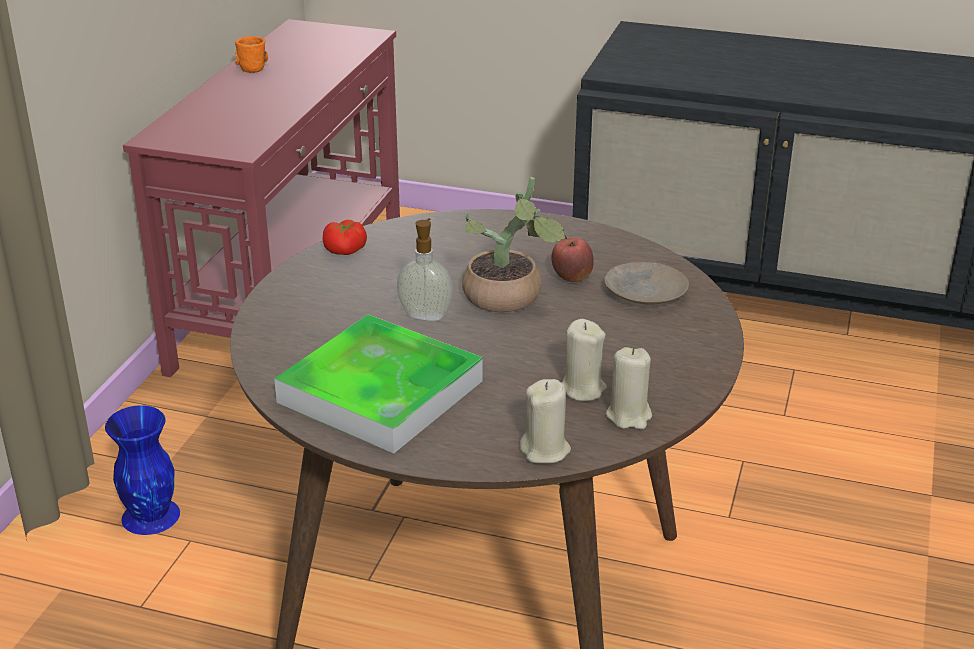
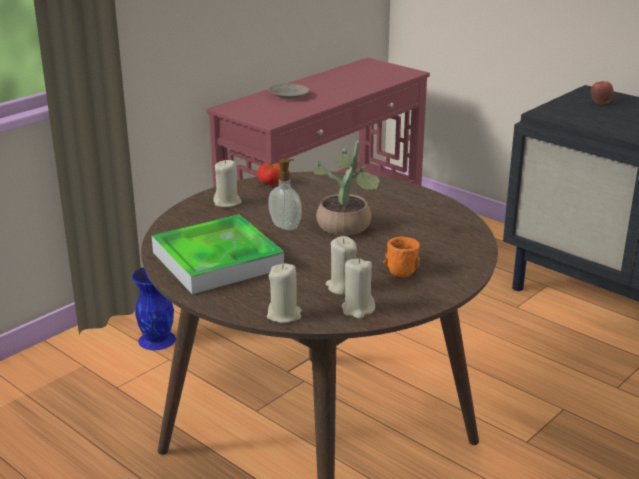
camera: 25 degrees right, 5 degrees down
(250, 66) = (319, 79): orange mug -> orange mug (401, 267)
(310, 296) = (227, 202): none -> beige candle
(571, 278) = (399, 225): apple -> apple (600, 103)
(644, 292) = (441, 243): beige plate -> beige plate (288, 95)

